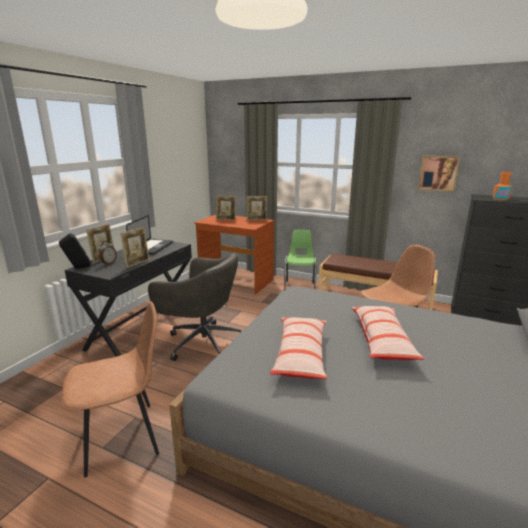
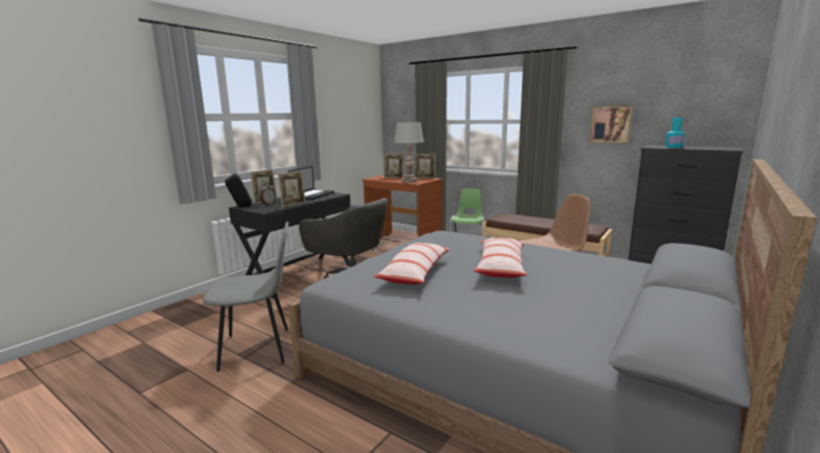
camera: 10 degrees right, 5 degrees down
(123, 437) = (258, 348): brown chair -> grey chair
(244, 225) = (409, 181): none -> grey table lamp
(500, 199) = (673, 147): orange bottle -> turquoise bottle

